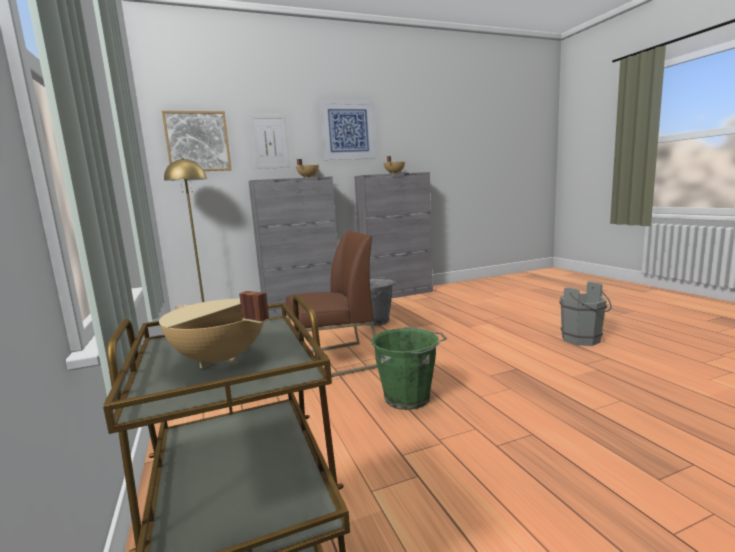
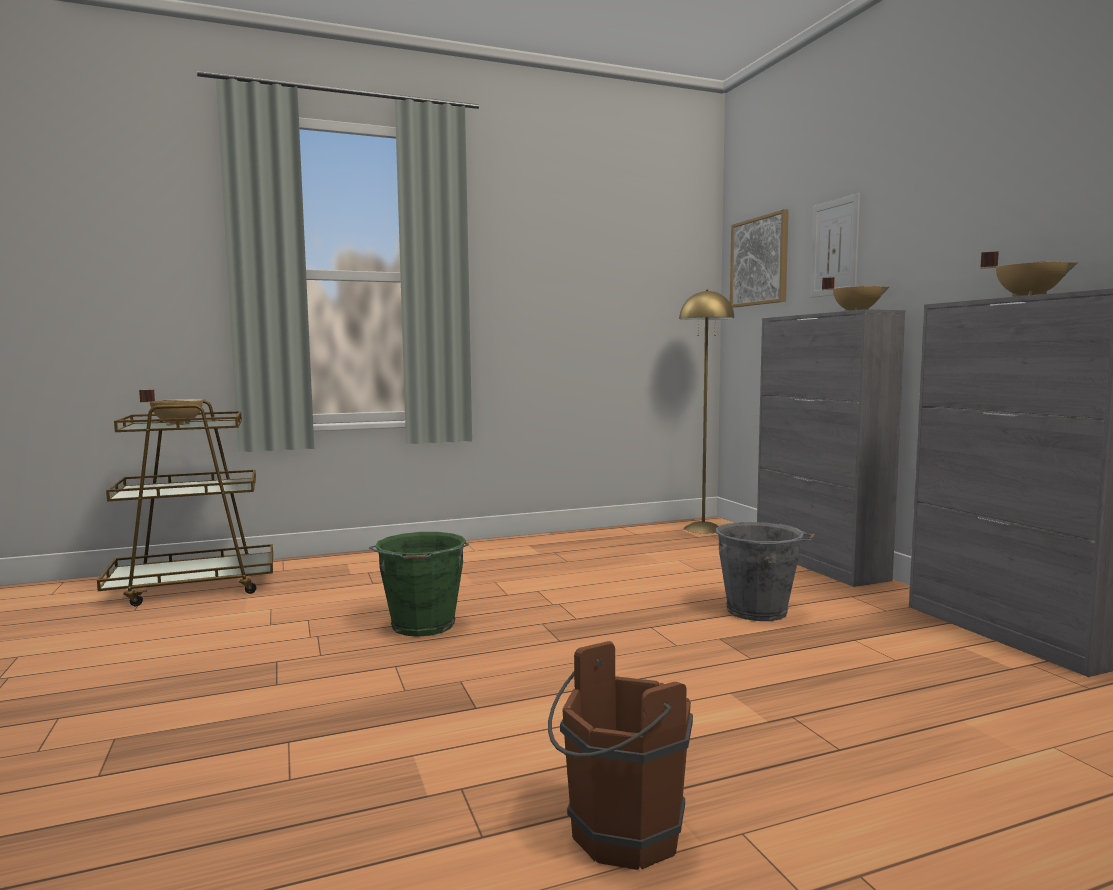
camera: 90 degrees right, 5 degrees down
(333, 361) = (561, 590): brown chair -> none
(348, 130) = (968, 197): picture -> none
(583, 340) = (618, 836): grey bucket -> brown bucket

